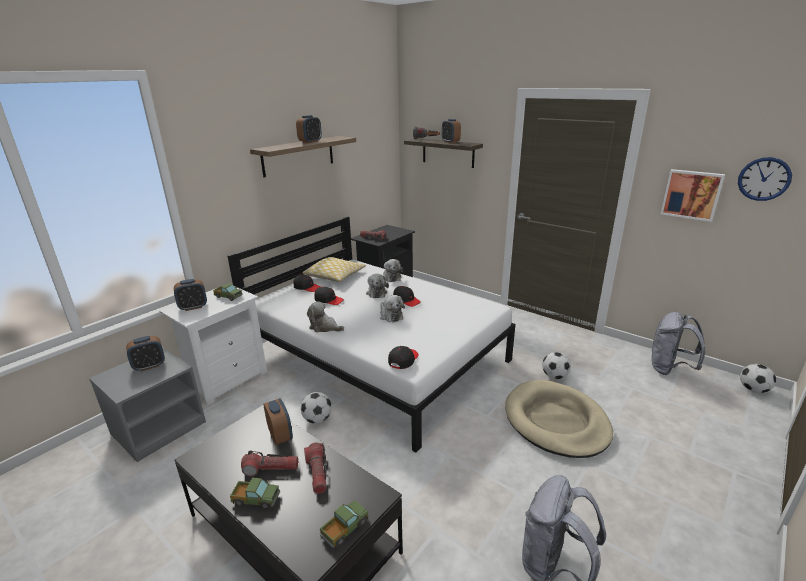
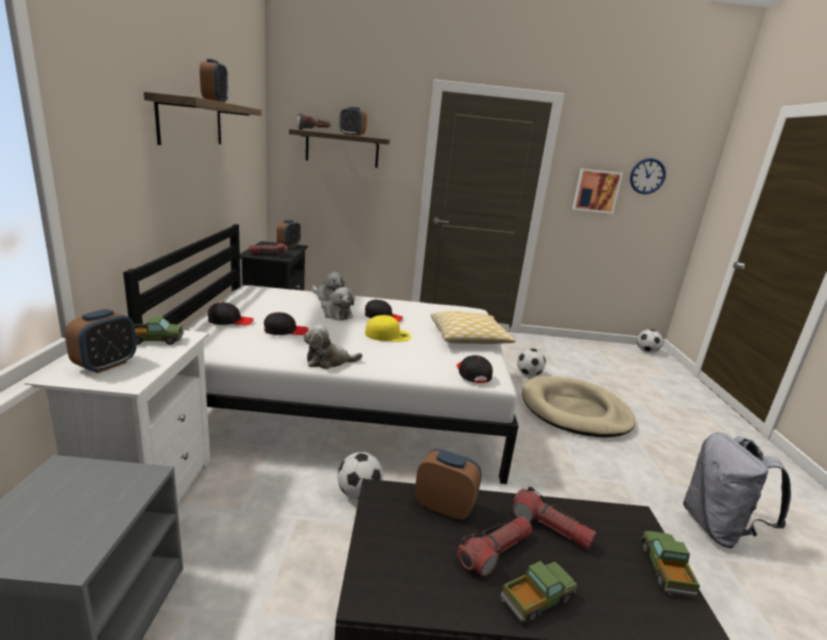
camera: 40 degrees left, 5 degrees down
(149, 366) = (72, 493): alarm clock -> alarm clock (289, 246)
(335, 276) = (252, 304): pillow -> pillow (468, 338)
(390, 315) = (388, 334): plush toy -> yellow cap
(669, 369) = (590, 349): grey backpack -> none

